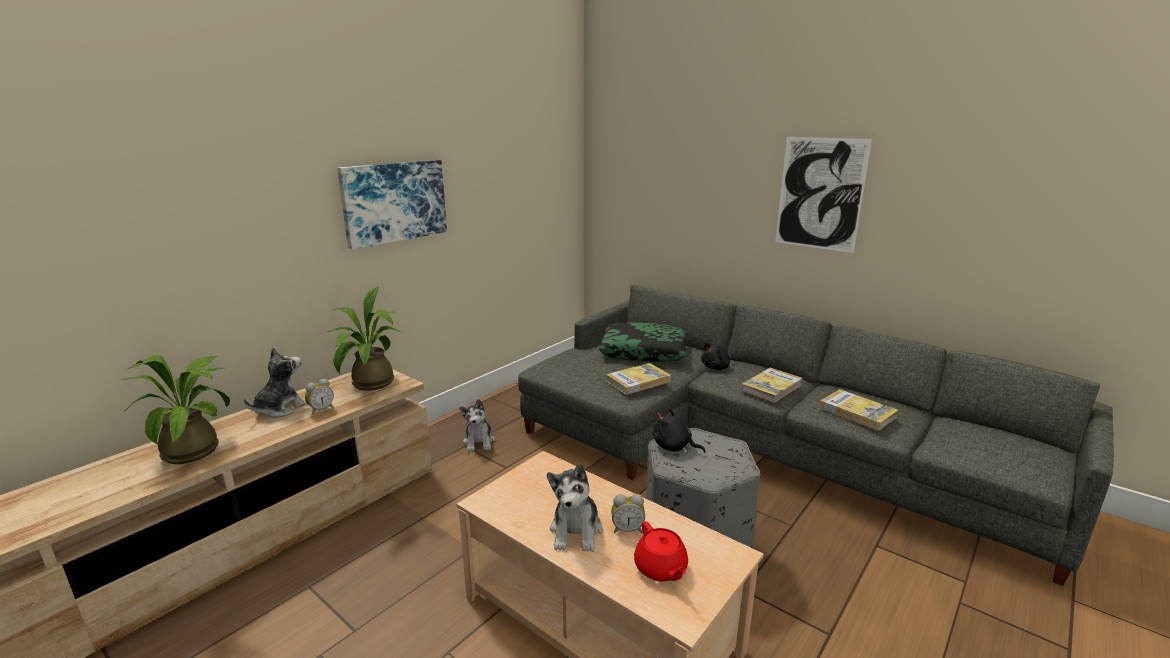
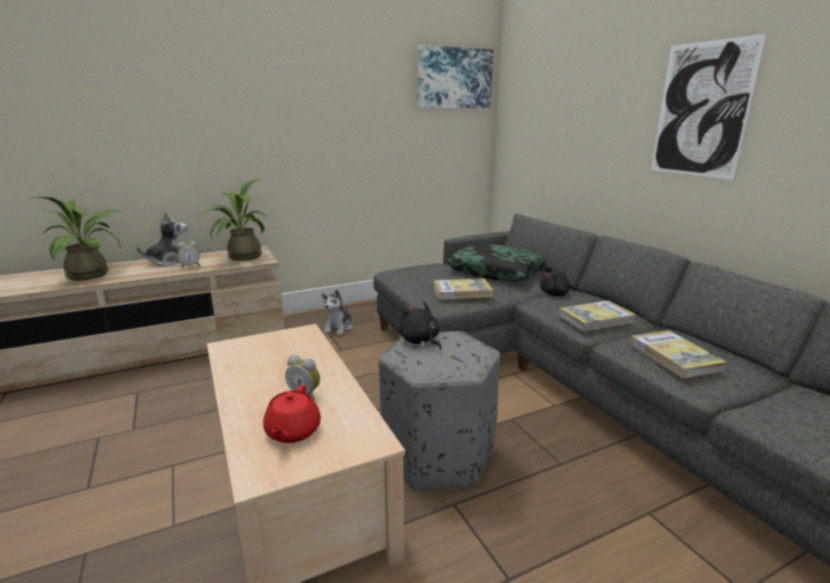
camera: 25 degrees right, 0 degrees up
(394, 202) = (290, 113): picture -> picture (454, 78)
(576, 531) = (264, 384): plush toy -> none

